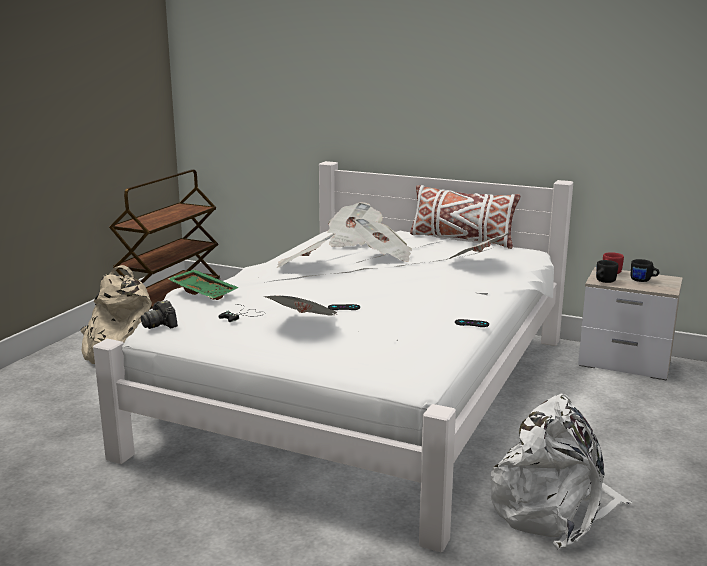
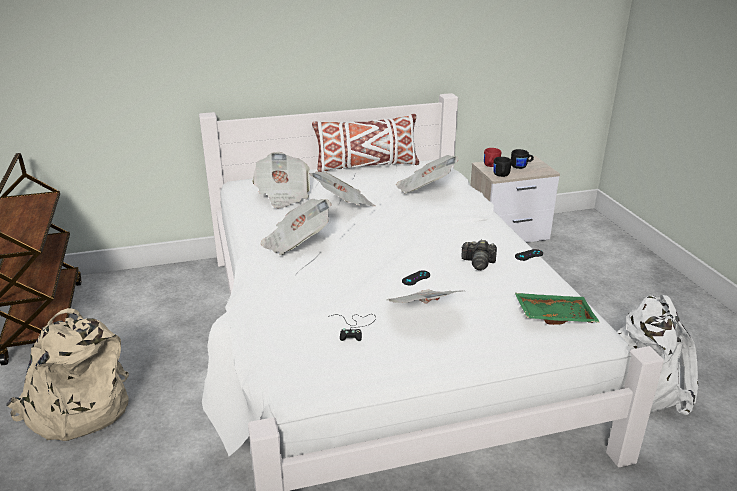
camera: 40 degrees left, 10 degrees up
(160, 324) = (293, 376): camera -> camera (478, 263)
(204, 292) = (263, 313): green tray -> green tray (554, 315)

